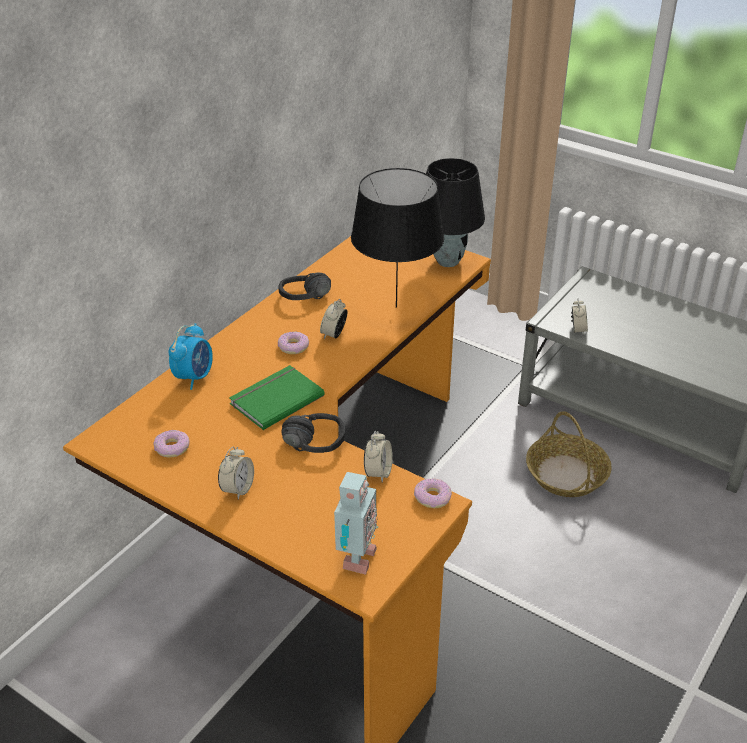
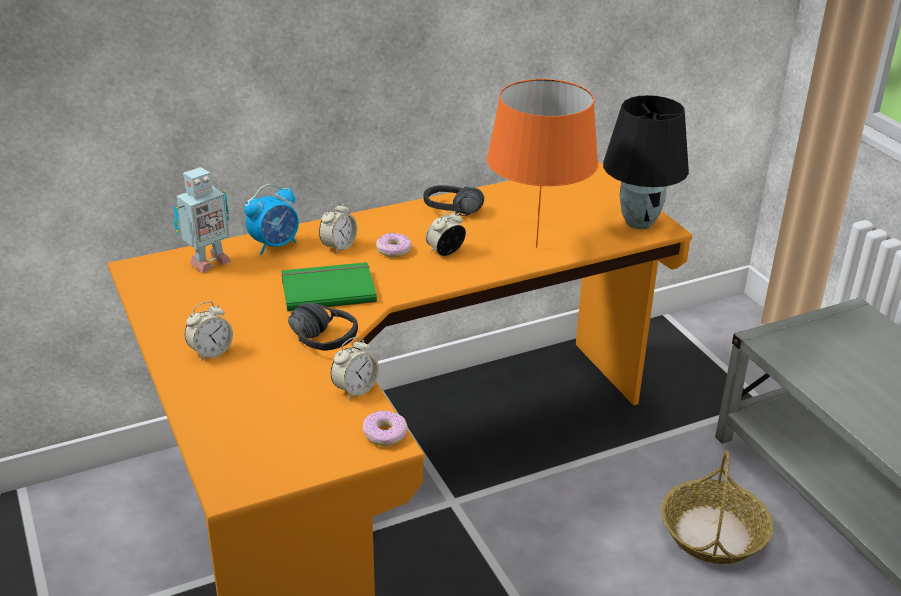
camera: 30 degrees right, 5 degrees down
(172, 448) = (192, 297): donut -> none
(355, 559) = (249, 457): toy robot -> toy robot (207, 262)
(396, 306) = (536, 247): black table lamp -> orange table lamp
(577, 330) = (791, 361): alarm clock -> alarm clock (338, 246)

